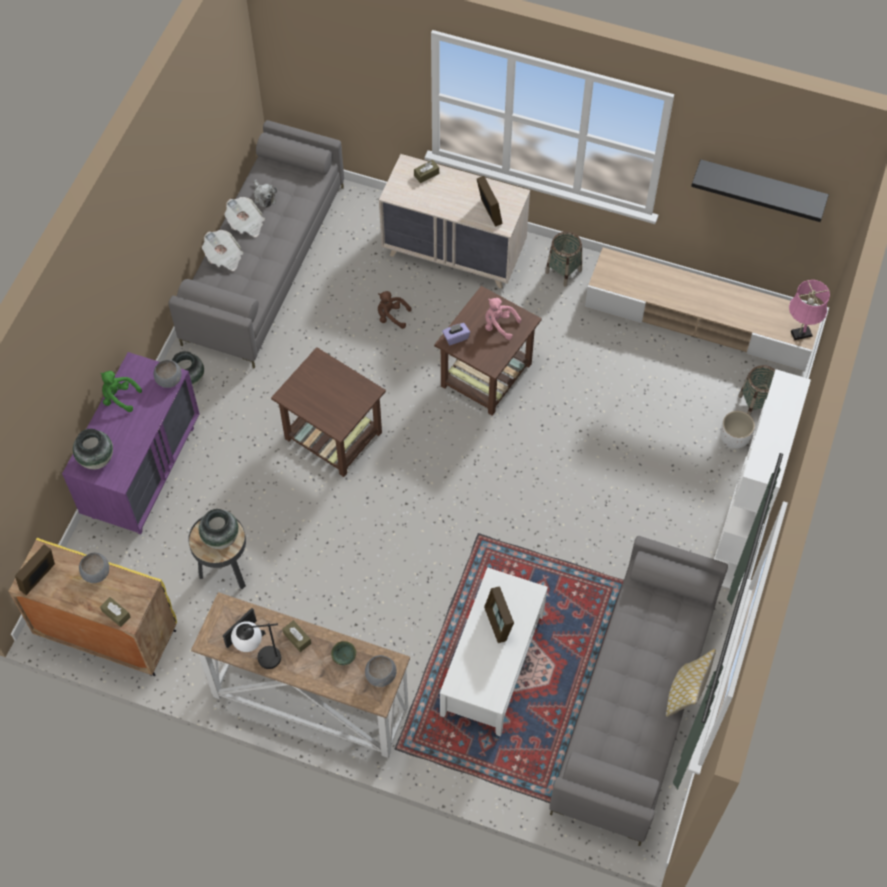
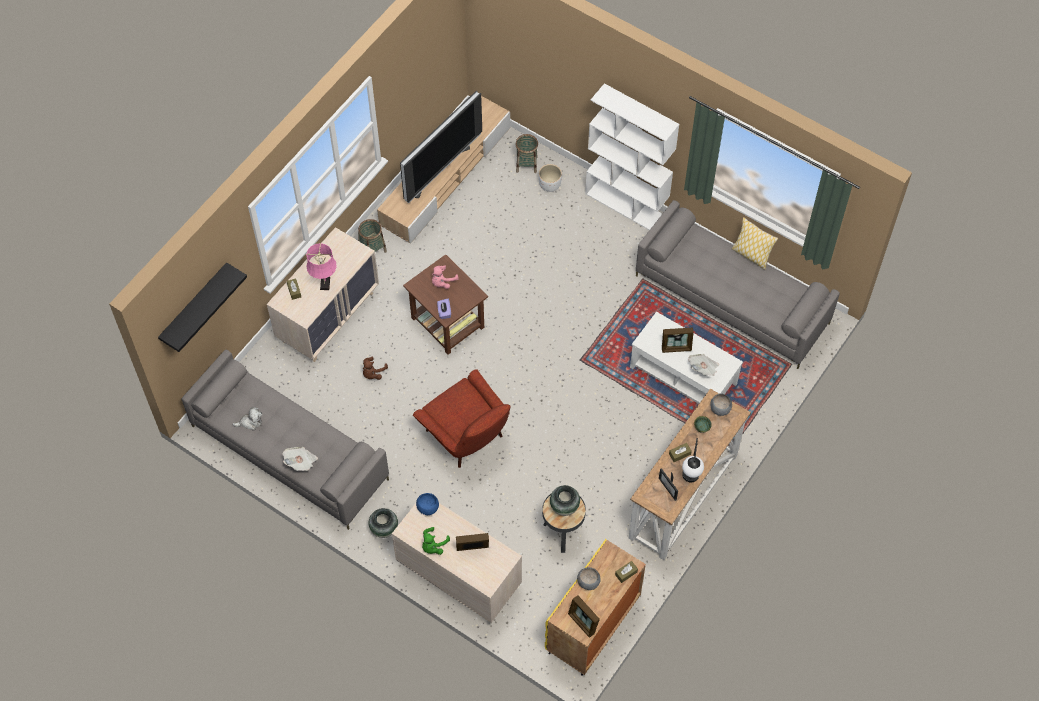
camera: 75 degrees left, 0 degrees up
(97, 459) = (485, 570): vase -> none
(143, 471) = (458, 576): purple dresser -> beige dresser
(168, 380) = (428, 508): grey bowl -> blue bowl
(246, 223) = (273, 440): newspaper -> newspaper (703, 368)
(332, 435) = (467, 437): brown side table -> red armchair
(489, 212) = (346, 258): picture frame -> picture frame (472, 548)
(688, 295) = (439, 169): none -> television
(761, 186) = (421, 70): black shelf -> black shelf (194, 305)
(799, 334) = (493, 114): pink table lamp -> pink table lamp (325, 285)

